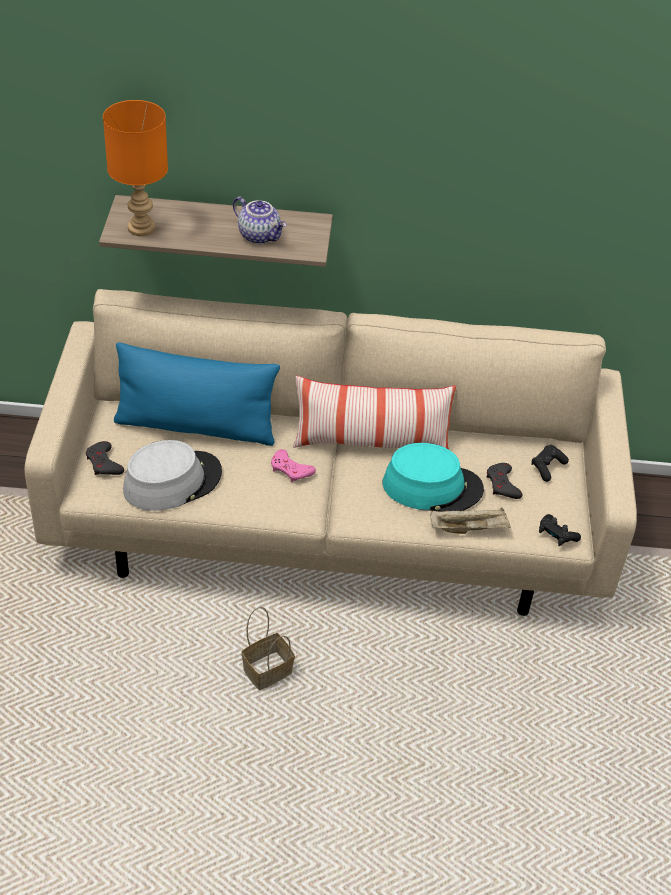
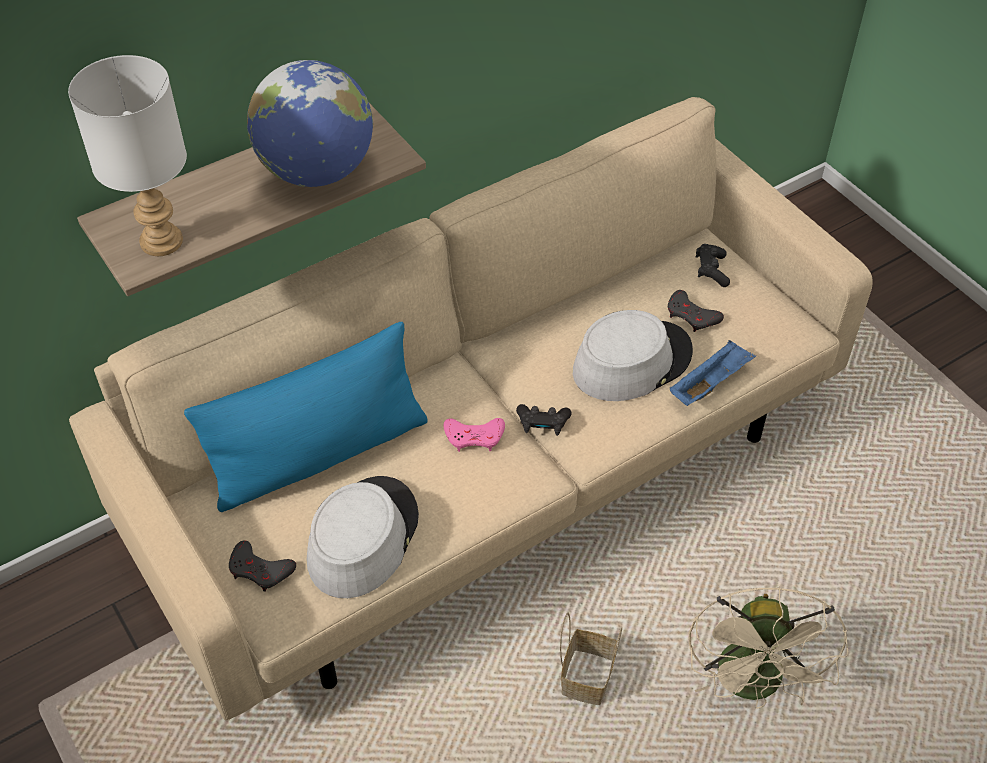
camera: 35 degrees left, 5 degrees up
(140, 228) = (161, 243): orange table lamp -> white table lamp
(260, 236) = (317, 171): teapot -> globe
(364, 747) = (753, 686): none -> beige fan
(371, 443) = (522, 353): pillow -> none
(432, 486) = (631, 361): turquoise hat -> grey hat
(469, 528) = (710, 383): beige tray -> blue tray
(556, 535) = (790, 337): black game controller -> black game controller (542, 424)

